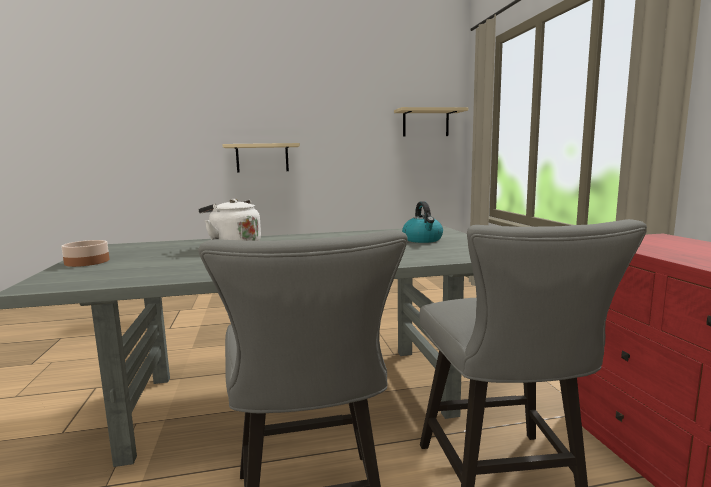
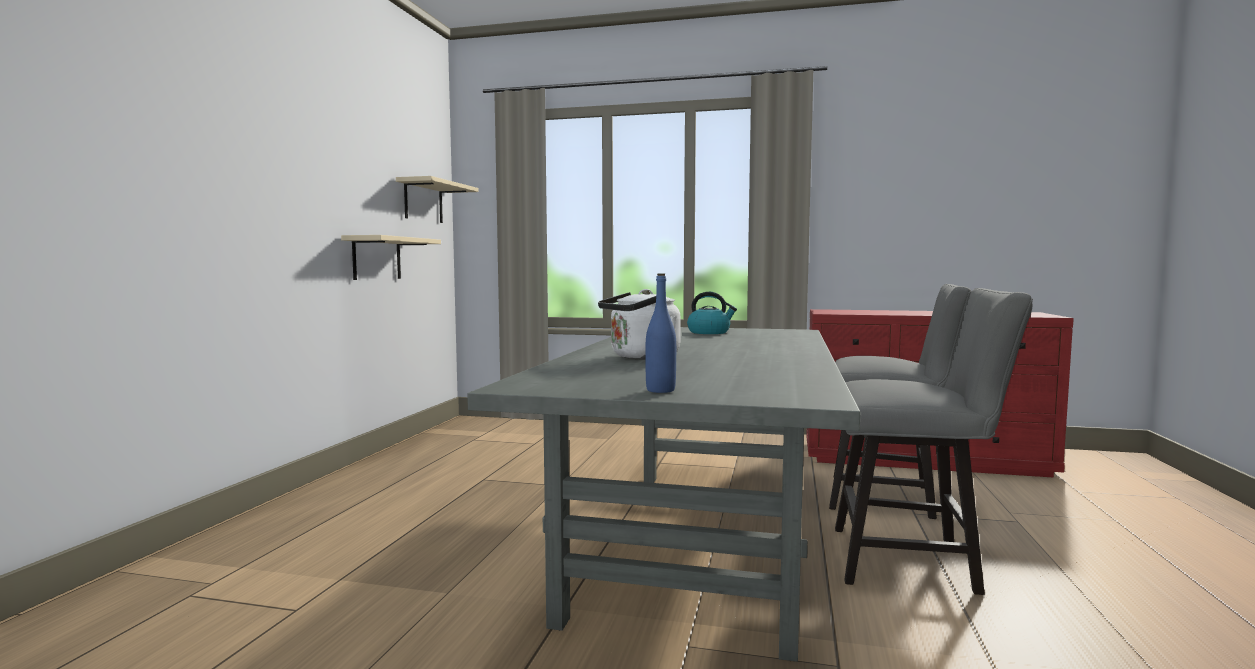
camera: 65 degrees left, 5 degrees down
(87, 262) = (660, 390): bowl -> blue bottle
(262, 158) = (238, 237): beige shelf -> beige shelf (377, 258)

